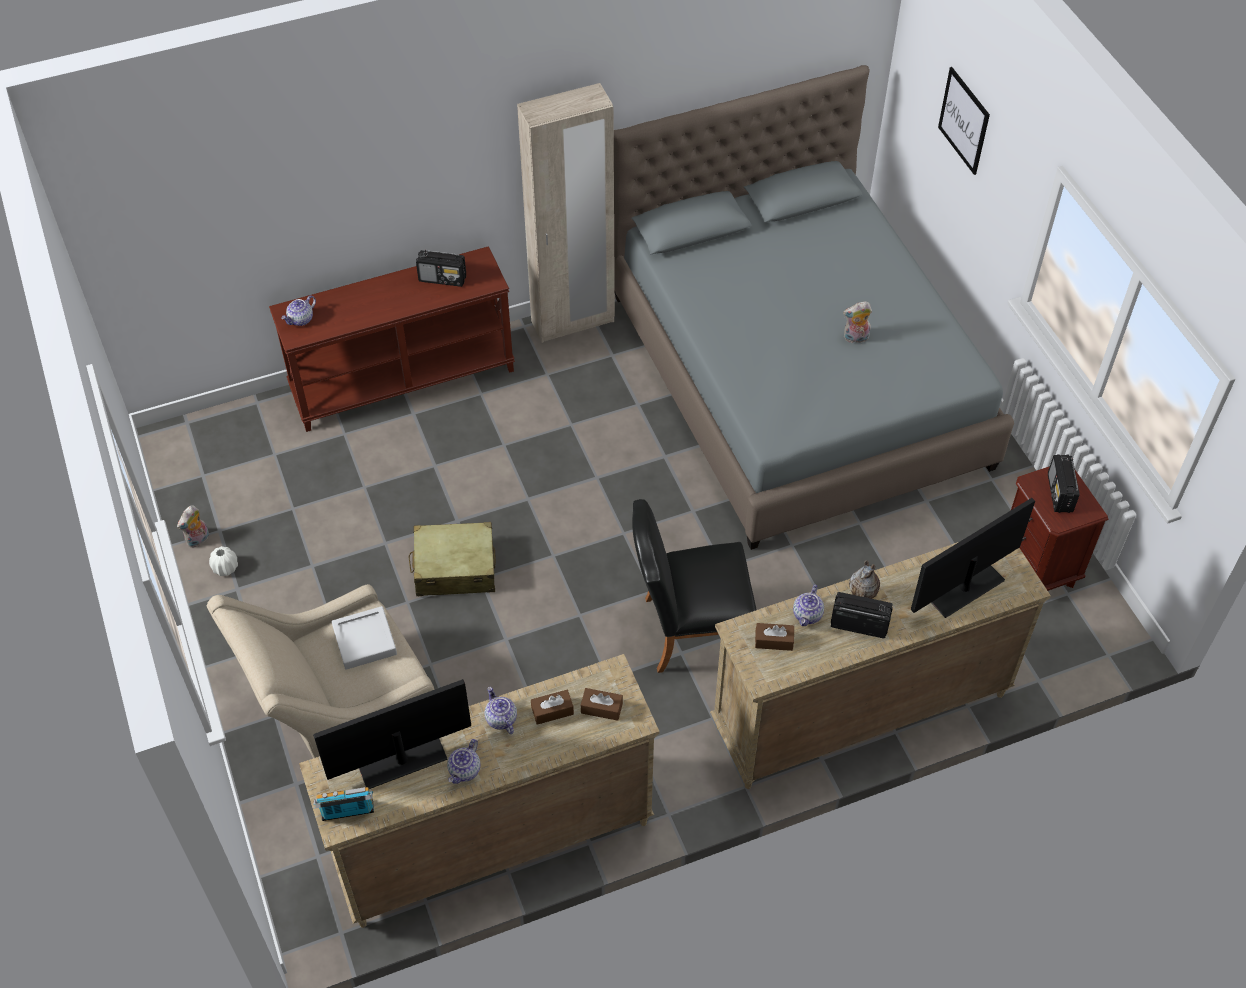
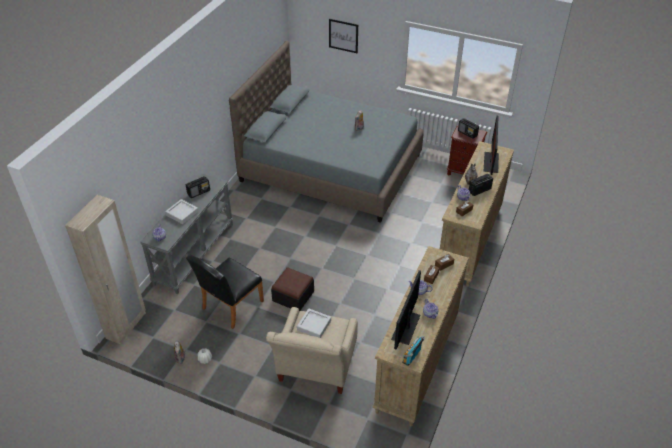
camera: 45 degrees left, 10 degrees down
(376, 299) = (182, 213): none -> grey tray
(403, 379) = (194, 253): brown console table -> grey console table
(454, 568) = (293, 296): beige suitcase -> ottoman
(573, 322) = (234, 197): beige wardrobe -> beige wardrobe (126, 326)
(689, 629) = (393, 257): black chair -> black chair (230, 307)

